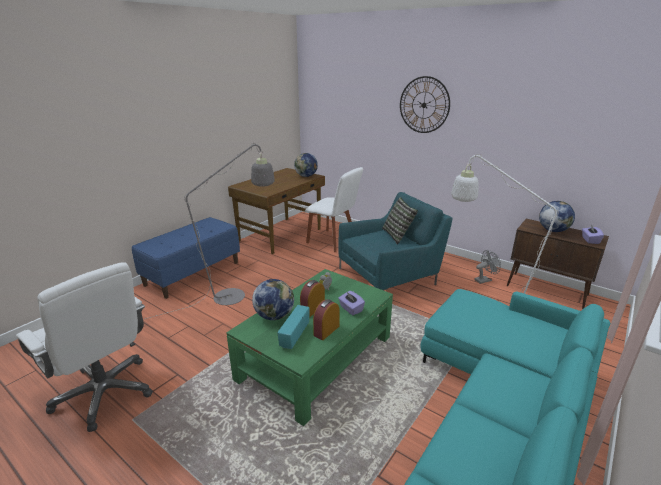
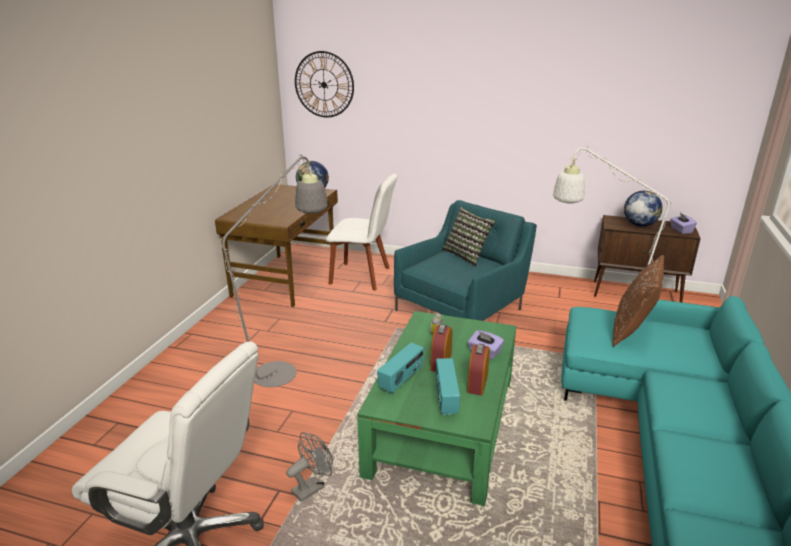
camera: 20 degrees left, 0 degrees up
(193, 273) = (196, 353): blue bench -> none
(274, 316) = (401, 380): globe -> radio
(424, 105) = (468, 88): wall clock -> wall clock (324, 84)
(484, 280) = (568, 294): grey fan -> grey fan (312, 487)
(492, 317) = (632, 331): none -> brown pillow

